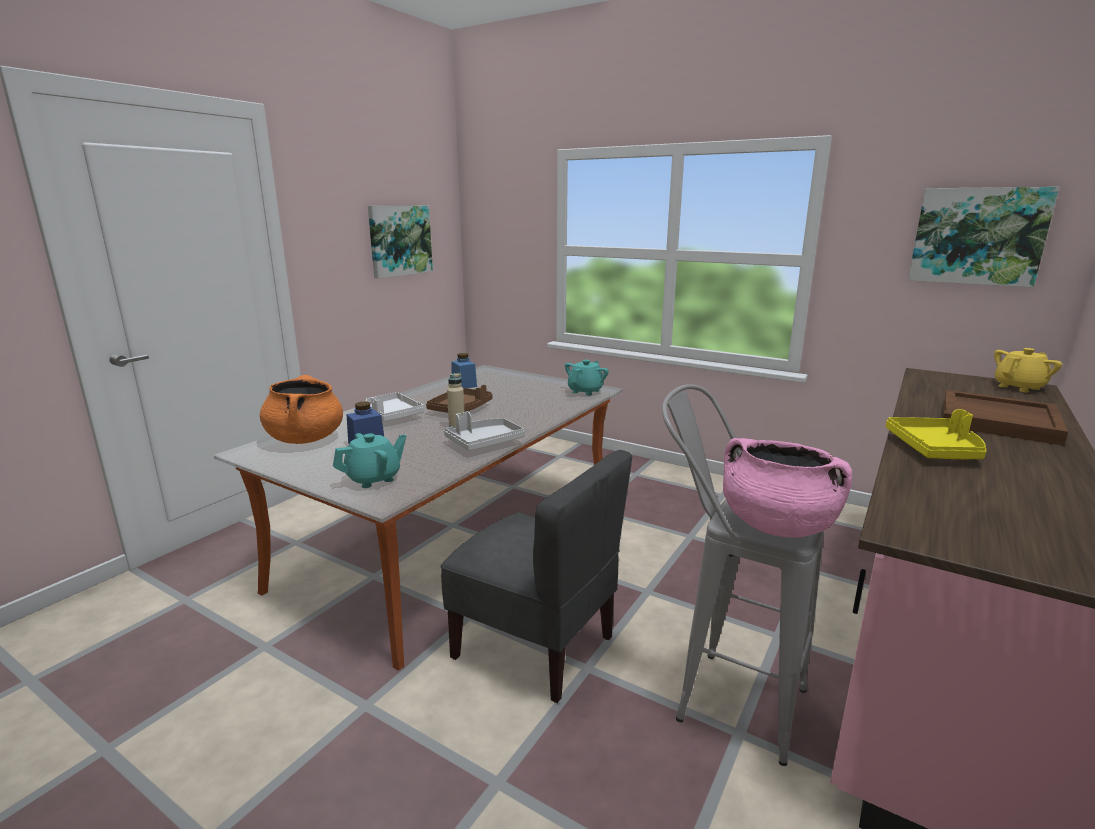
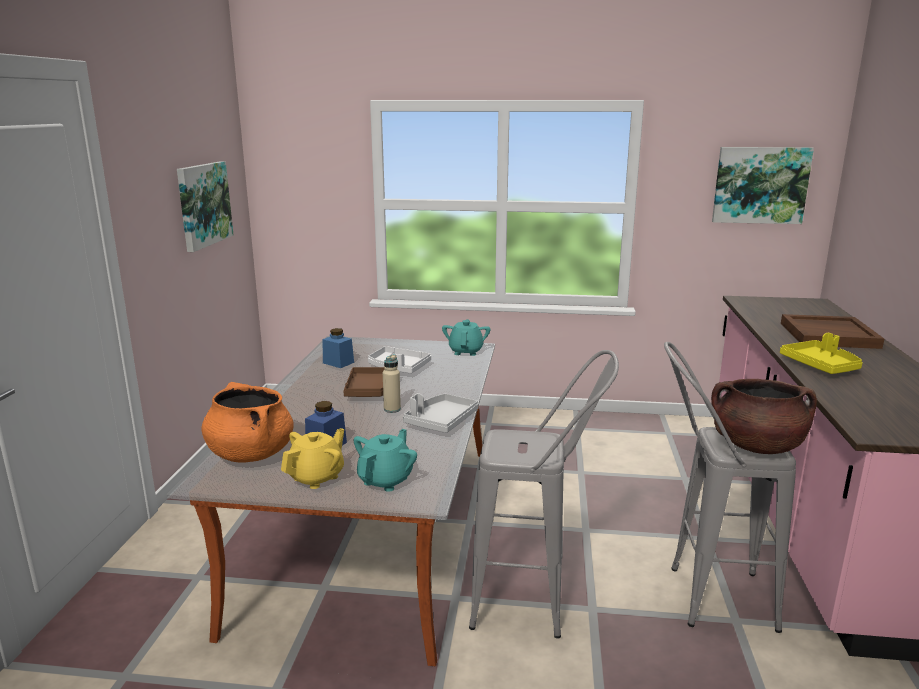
camera: 25 degrees left, 0 degrees up
(391, 415) = (308, 410): white tray -> white tray (398, 368)
(535, 646) = (536, 604): grey chair -> grey stool
(776, 525) = (756, 446): pink cooking pot -> brown cooking pot
(1019, 387) = (810, 303): yellow teapot -> yellow teapot (316, 477)

